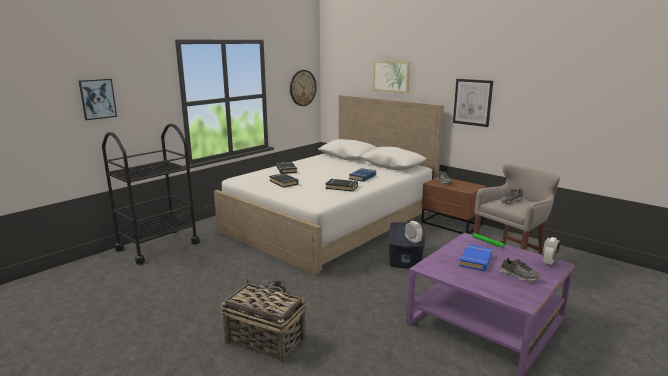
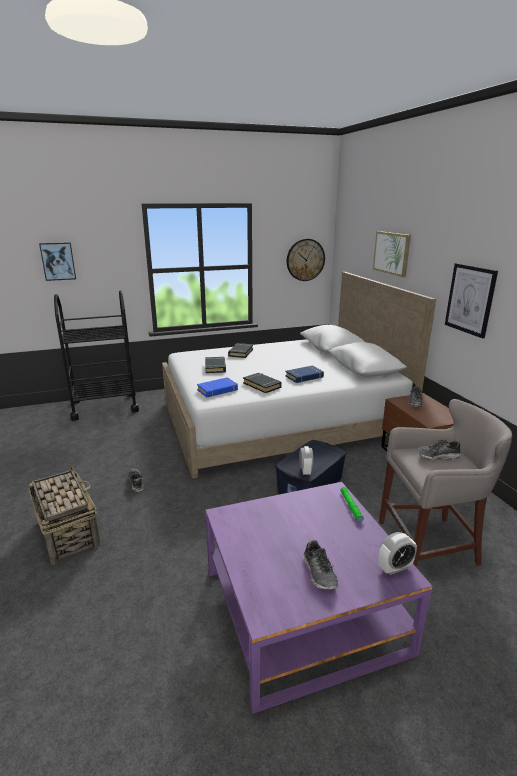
camera: 30 degrees right, 5 degrees up
(476, 260) = (296, 528): blue book -> blue book (217, 390)

